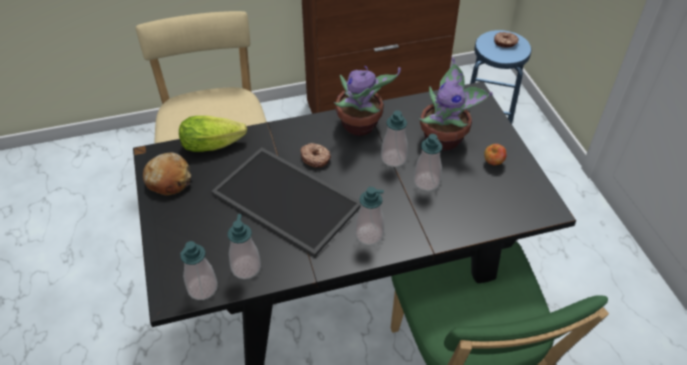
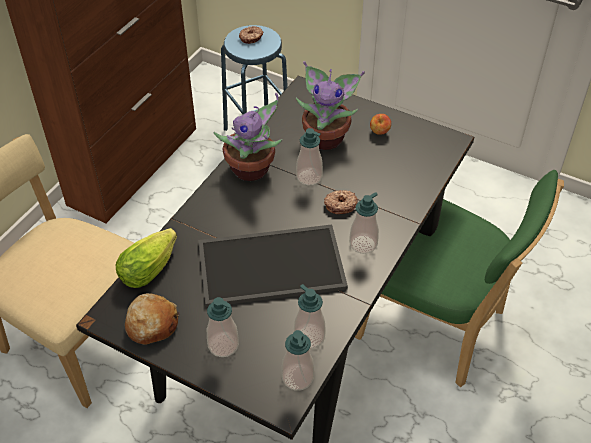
camera: 45 degrees left, 0 degrees up
(315, 158) = (250, 218): donut -> donut (340, 205)
(426, 182) = (353, 178): soap dispenser -> soap dispenser (223, 345)

